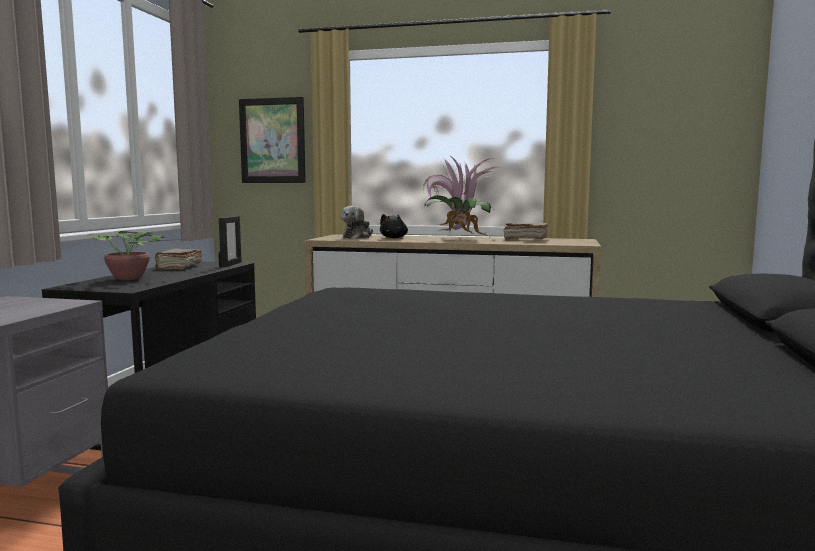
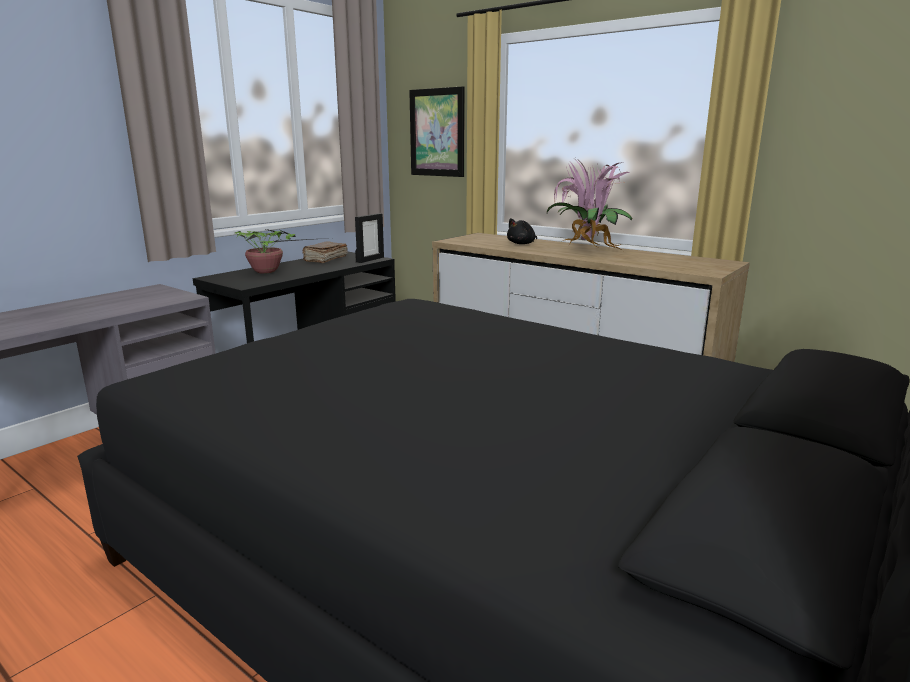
camera: 25 degrees right, 10 degrees up
(357, 237) = (488, 240): plush toy -> none
(525, 239) = (657, 257): brown book -> none

